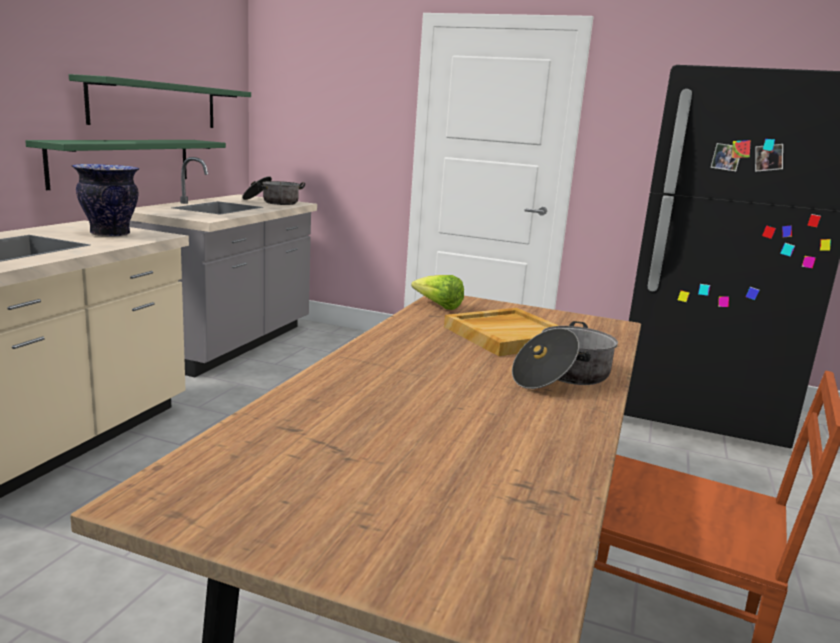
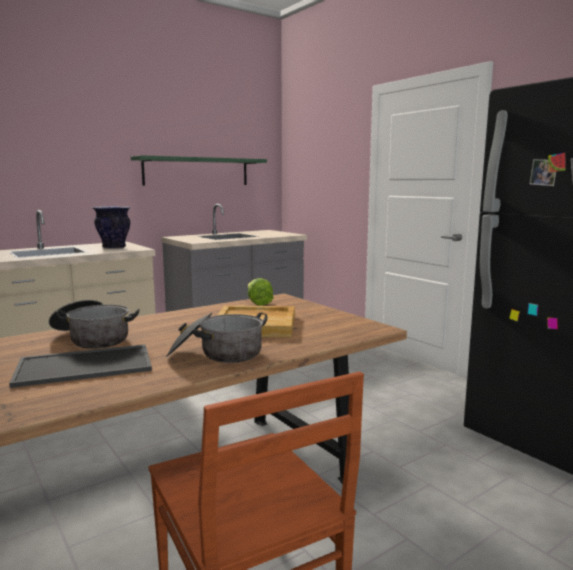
camera: 35 degrees right, 5 degrees down
(123, 162) = (170, 207): green shelf -> none
(272, 202) = (275, 234): cooking pot -> cooking pot (93, 338)
(470, 416) = (86, 365): none -> tray

